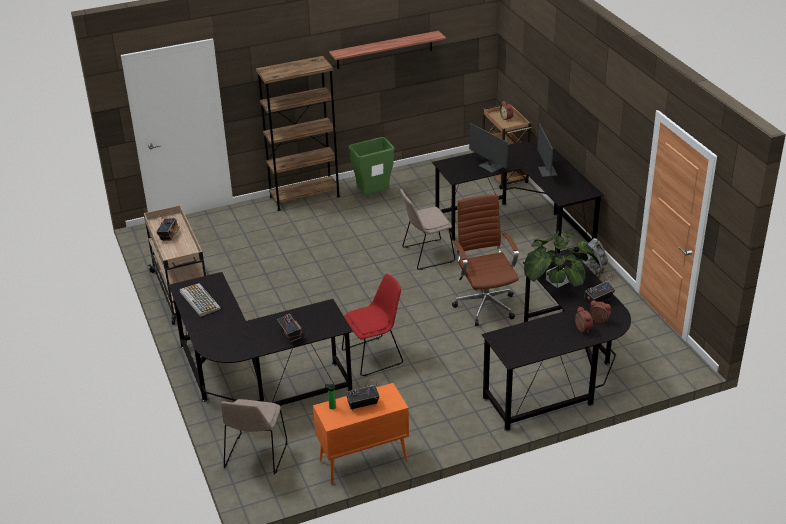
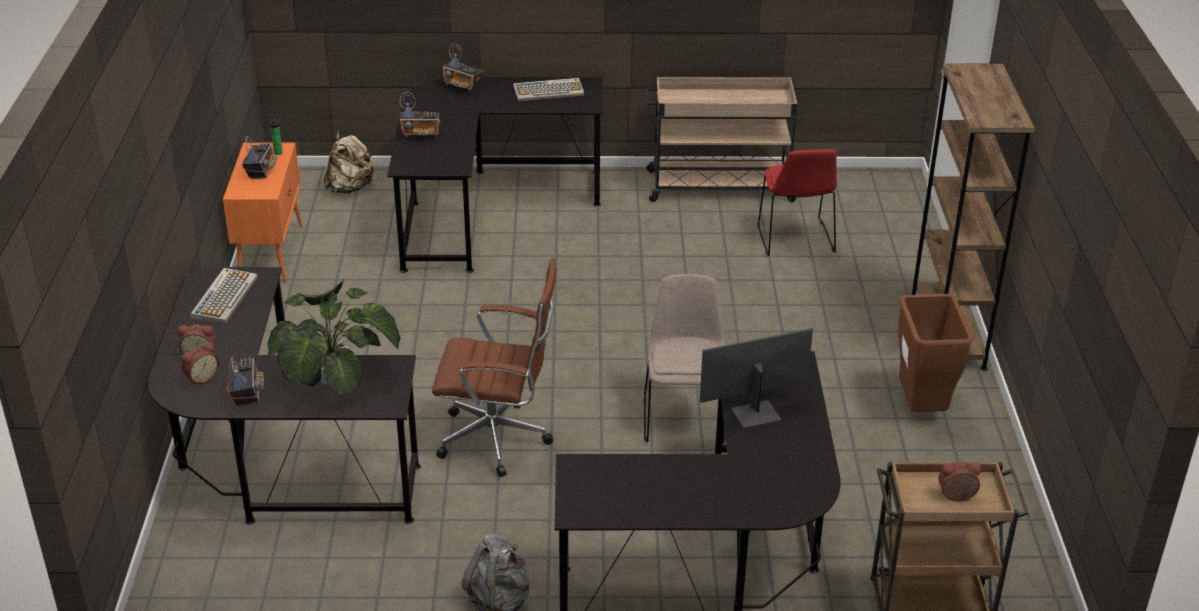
camera: 110 degrees right, 0 degrees up
(169, 235) = (735, 99): radio -> radio (463, 86)
(255, 456) = (350, 188): beige chair -> beige backpack
(373, 195) = (921, 409): green trash can -> brown trash can
(374, 356) = (459, 305): red chair -> red chair (795, 240)
(384, 50) = (1072, 215): shelf -> none
(526, 342) = (224, 296): none -> keyboard
(547, 171) = (694, 482): monitor -> none

